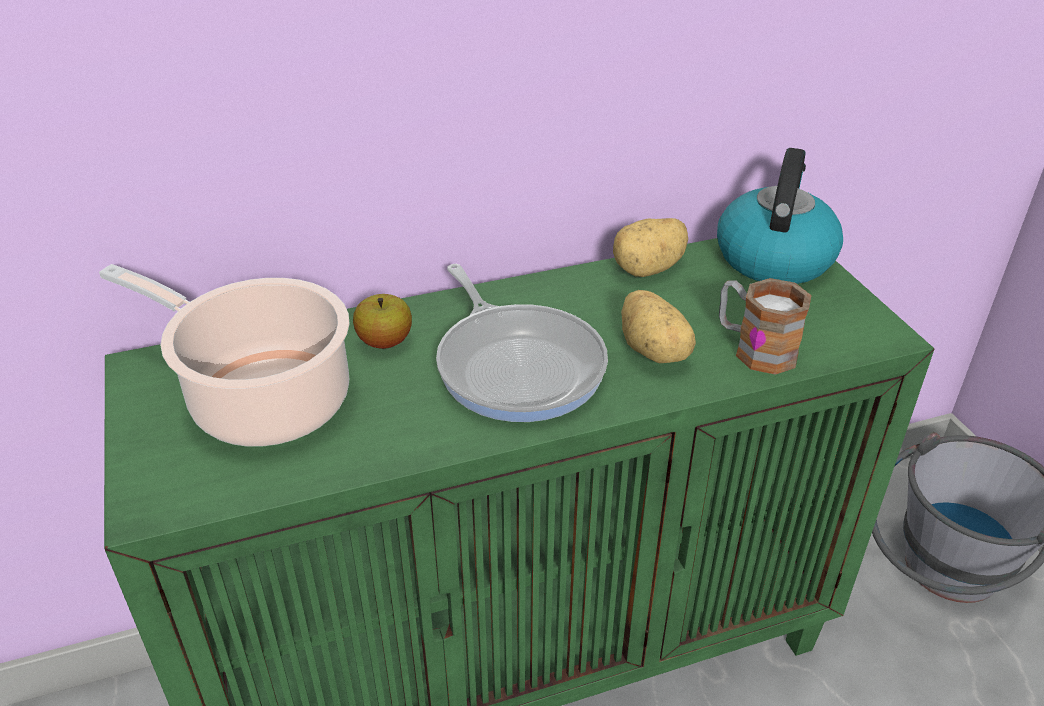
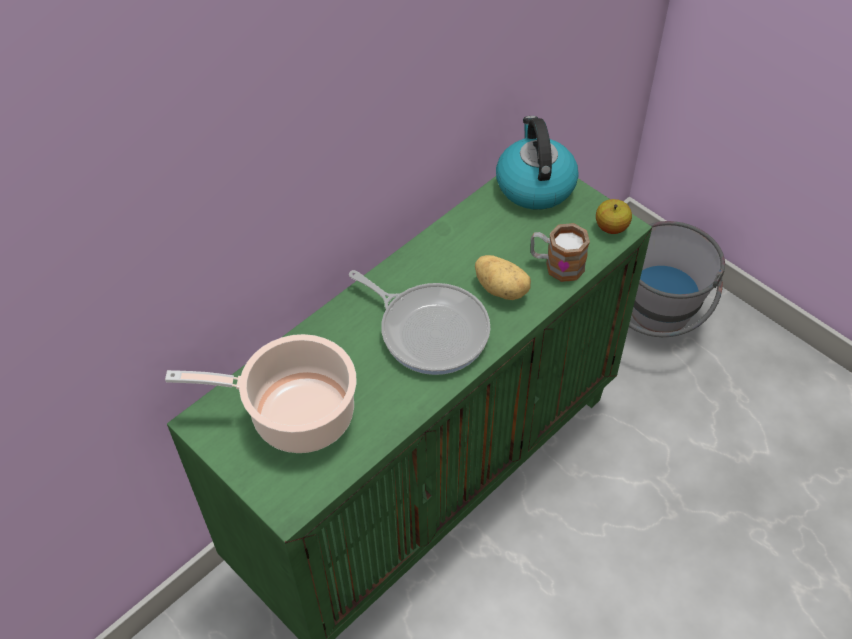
camera: 25 degrees left, 15 degrees up
(385, 342) = (339, 343): apple -> apple (611, 227)
(649, 269) = (465, 223): potato -> none

